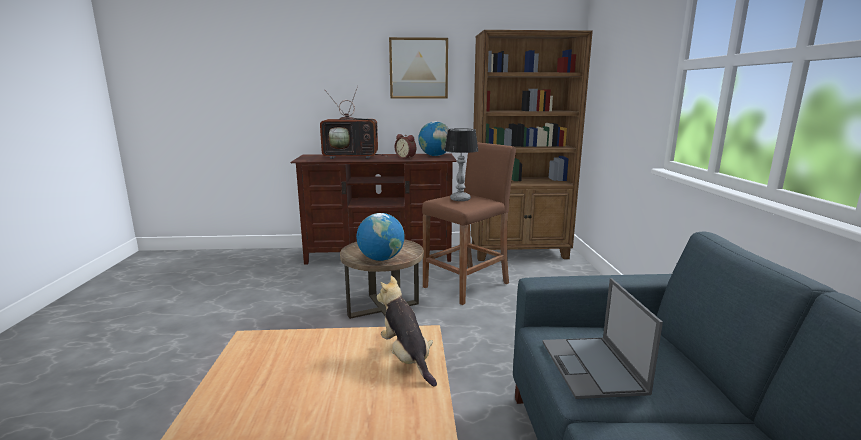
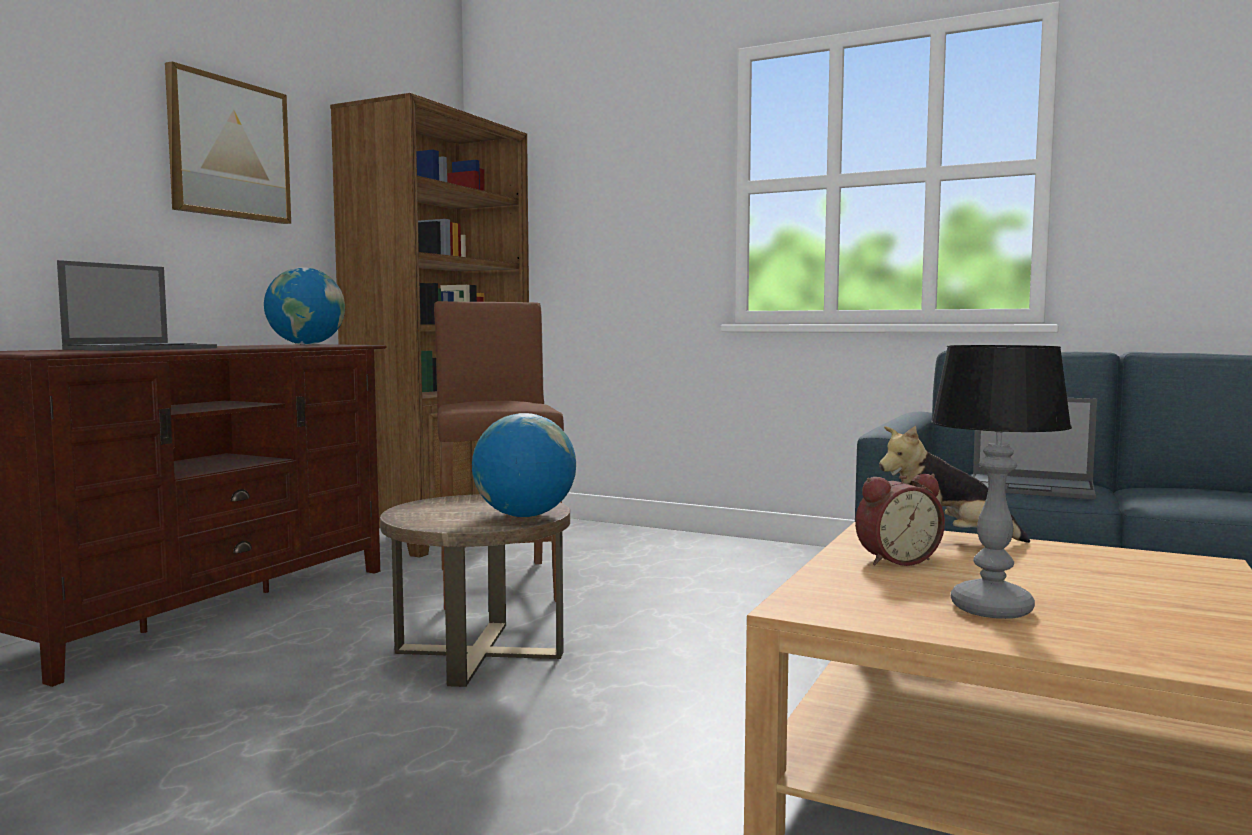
camera: 60 degrees left, 10 degrees down
(353, 157) = (143, 348): television -> laptop
(406, 158) = (275, 346): alarm clock -> alarm clock (895, 560)
(460, 199) = (499, 402): table lamp -> table lamp (989, 608)

